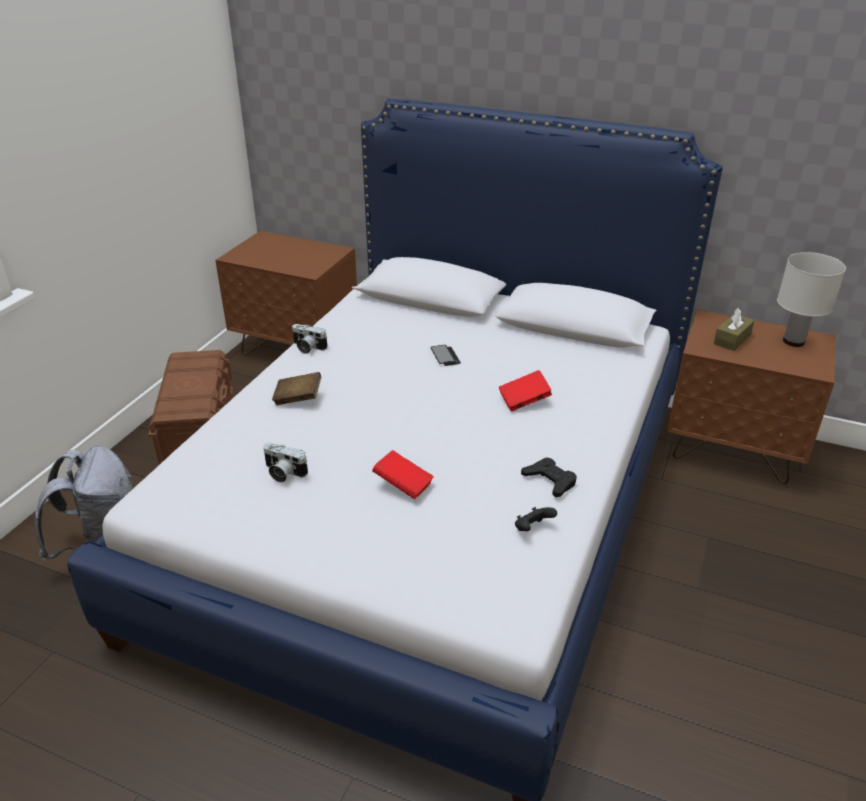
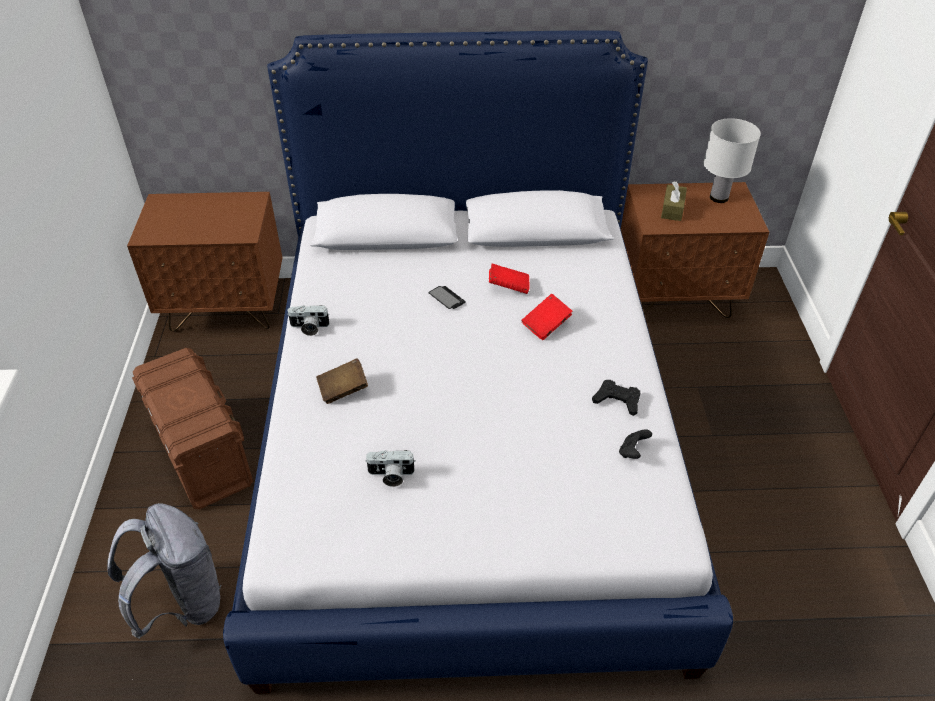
camera: 25 degrees left, 10 degrees up
(403, 485) = (502, 448): red book -> red book (508, 287)

